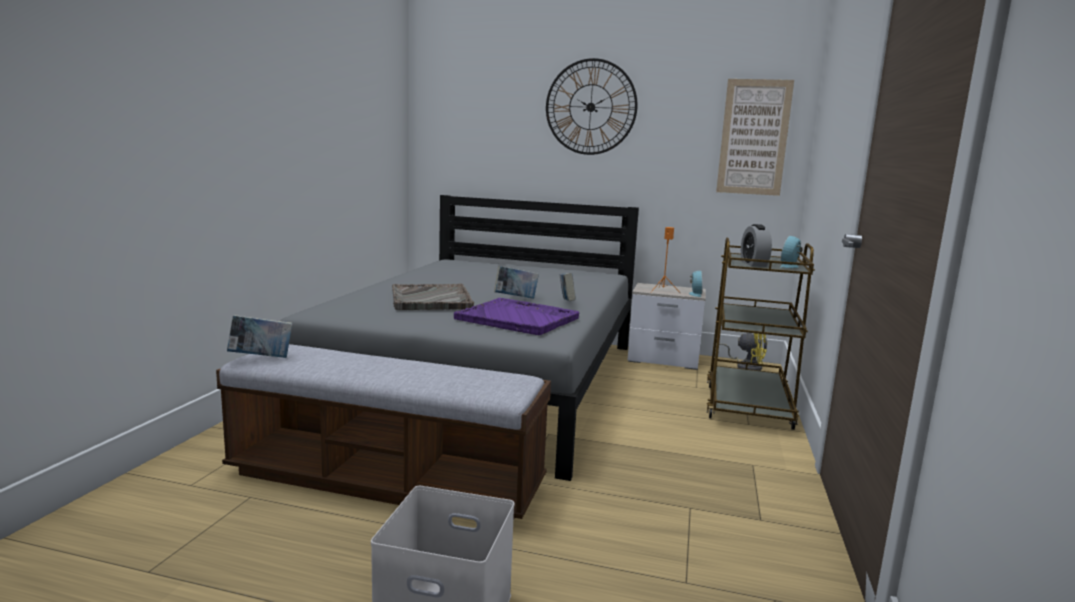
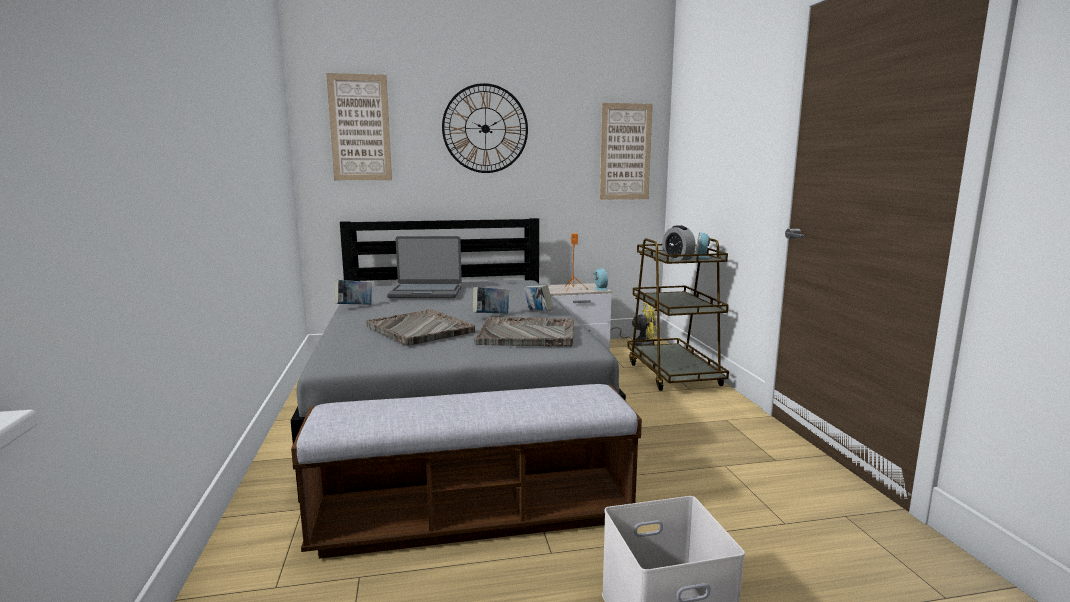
camera: 25 degrees left, 0 degrees up
(261, 358) = (337, 424): book -> book (354, 307)
(468, 104) = (360, 128): none -> picture
(493, 271) = (426, 292): none -> laptop
(518, 319) = (528, 334): purple tray -> grey tray

